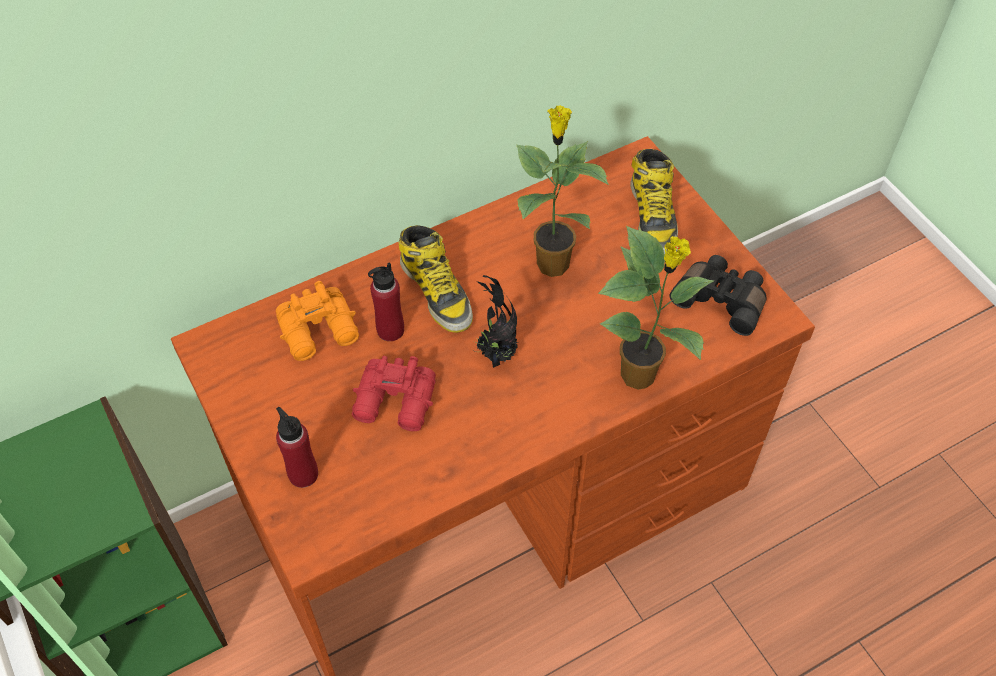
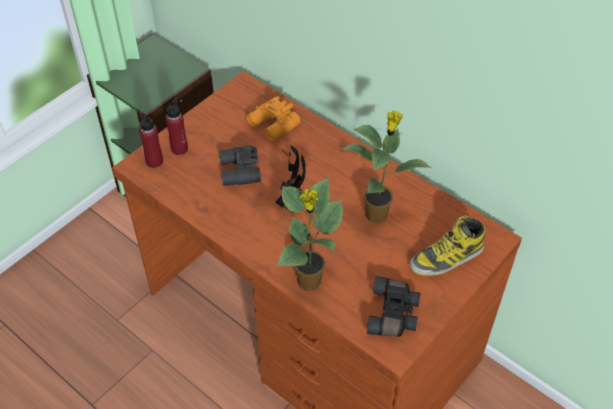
camera: 70 degrees right, 5 degrees down
(390, 330) = (288, 154): red bottle -> red bottle (154, 161)
(396, 403) = (239, 172): red binoculars -> black binoculars
(437, 292) = (326, 166): boot -> none

